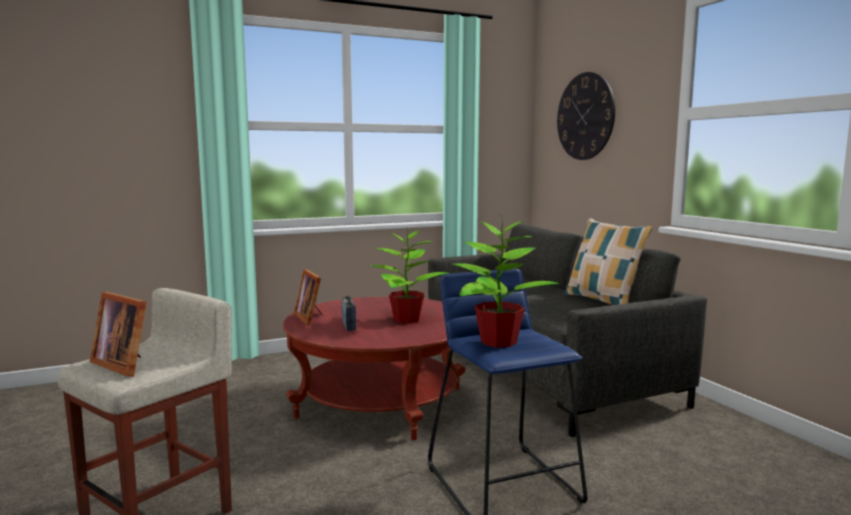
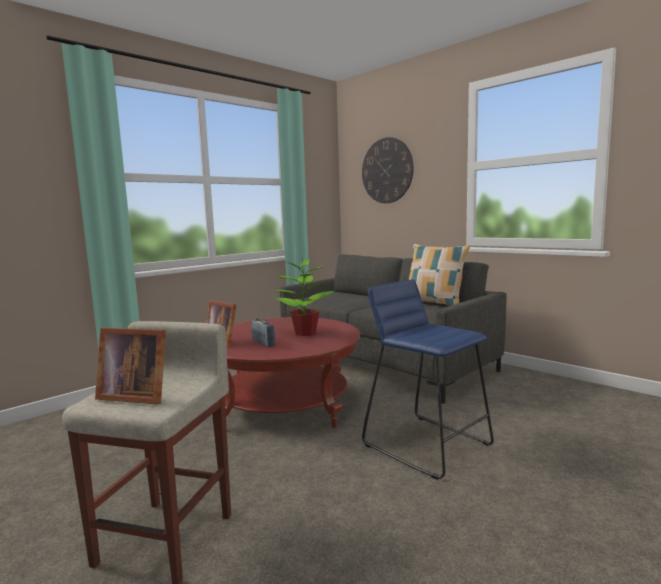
camera: 20 degrees left, 0 degrees up
(497, 341) = (424, 334): potted plant -> none

